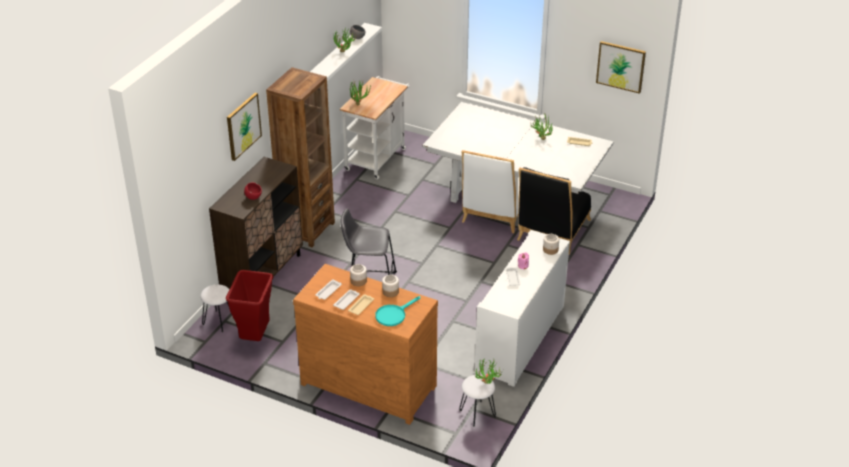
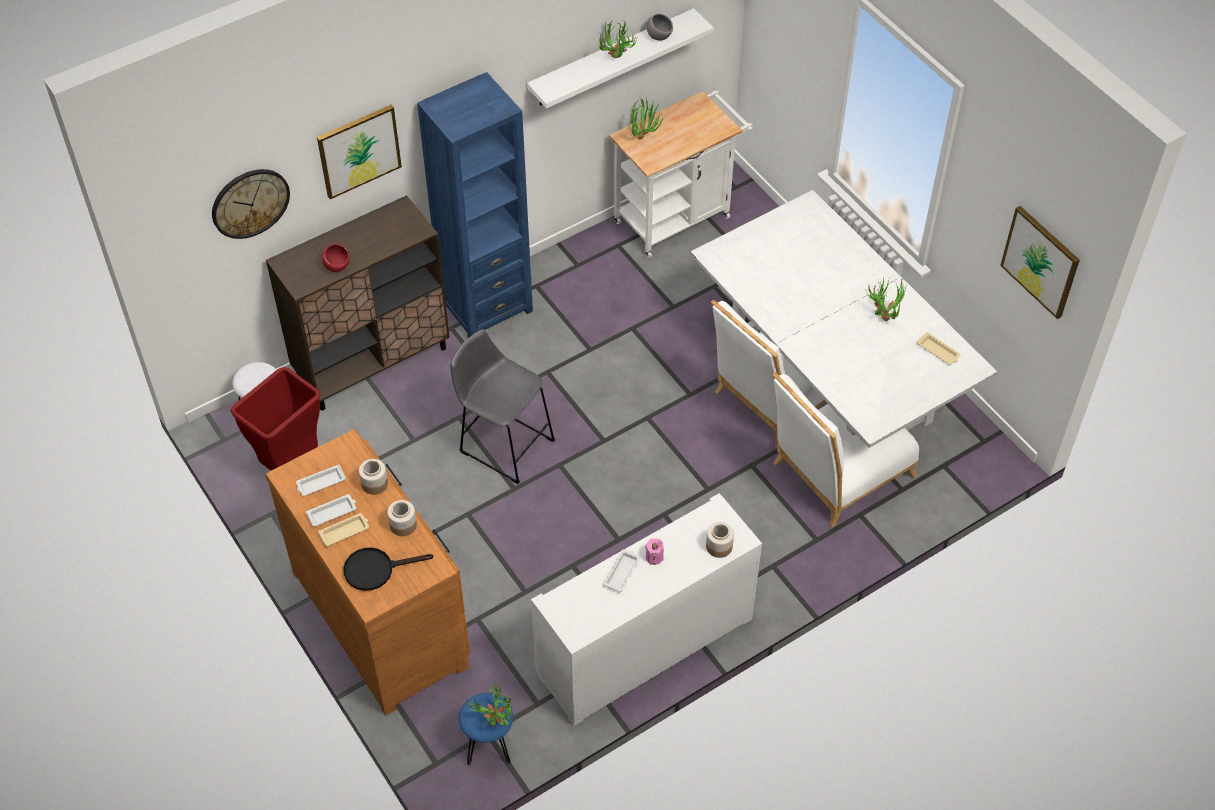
camera: 30 degrees right, 15 degrees up
(201, 166) = (250, 203): none -> wall clock
(307, 229) = (486, 307): brown bookcase -> blue bookcase
(393, 315) = (376, 569): turquoise frying pan -> black frying pan
(477, 413) = (488, 745): white stool -> blue stool
(552, 232) = (836, 473): black chair -> white chair

